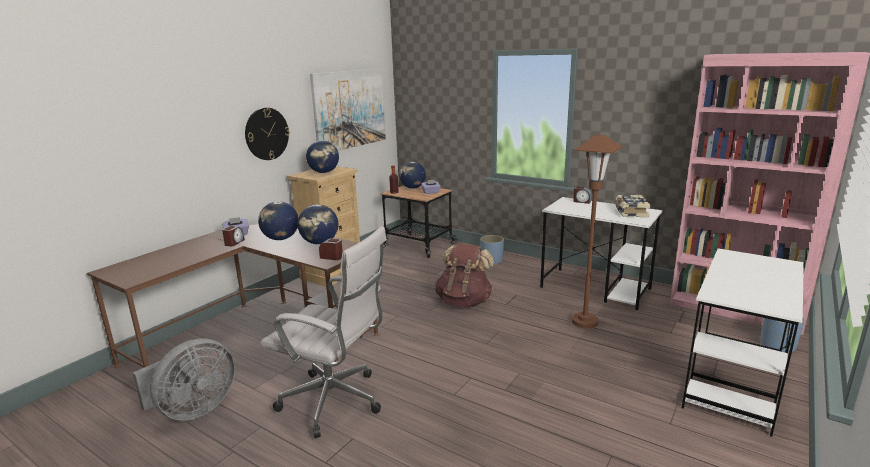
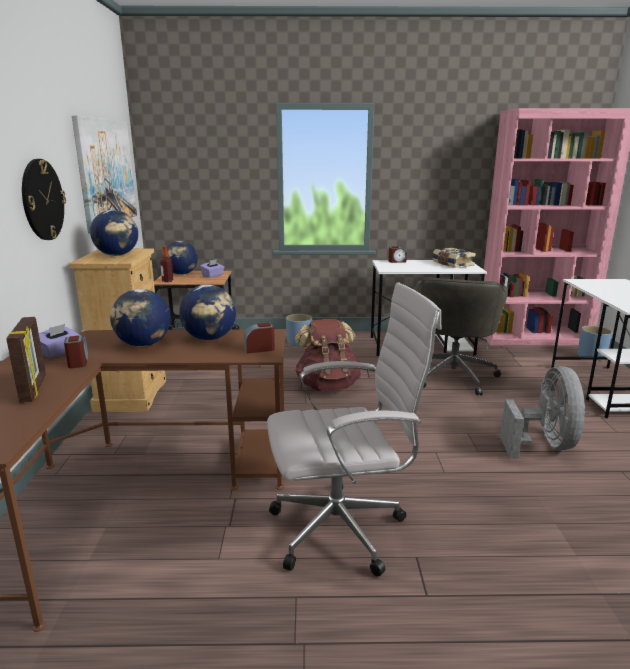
camera: 35 degrees left, 0 degrees up
(193, 254) = (34, 389): none -> picture frame
(193, 410) = (166, 624): grey fan -> grey fan (544, 445)
(584, 322) = (453, 375): brown floor lamp -> grey office chair

